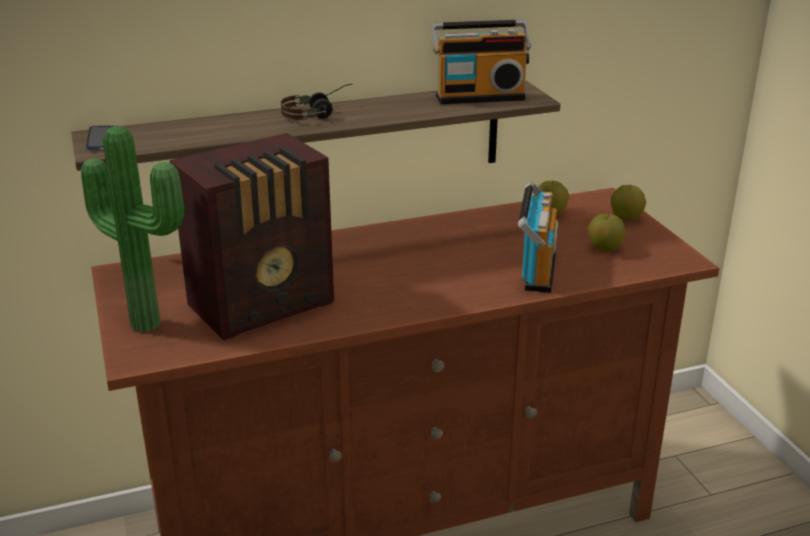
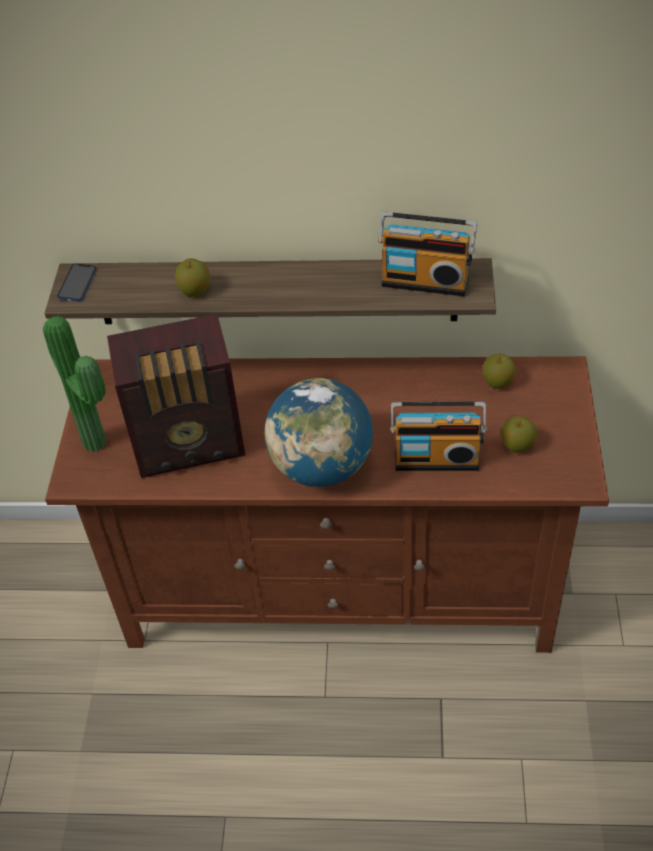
camera: 25 degrees right, 20 degrees up
(319, 113) = (266, 279): headphones -> none
(423, 295) = (322, 467): none -> globe
(535, 269) = (436, 458): radio -> radio turned 60 degrees clockwise
(626, 218) = (567, 407): apple -> apple (195, 291)

